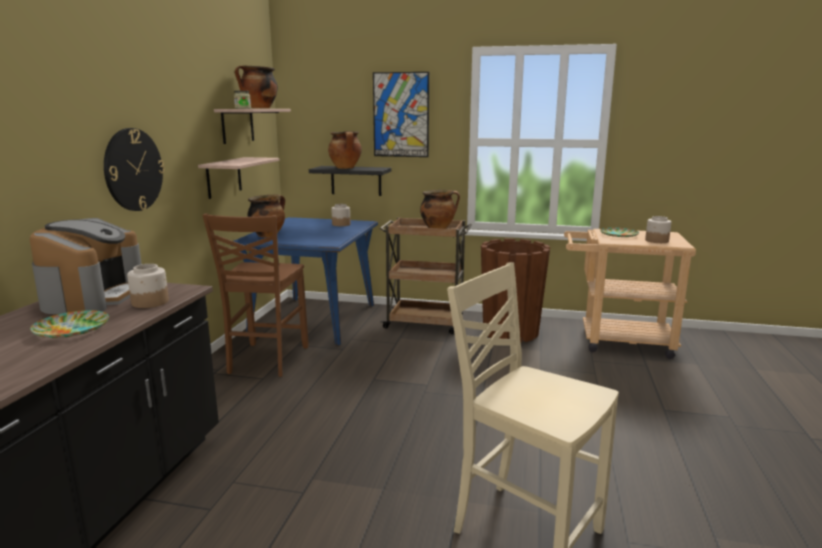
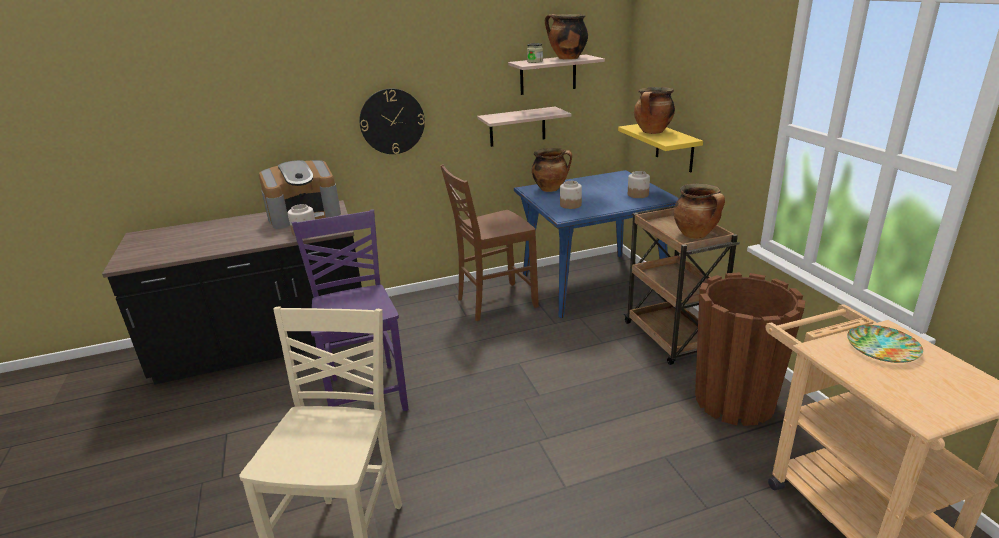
camera: 60 degrees right, 10 degrees up
(72, 328) = (247, 235): plate -> none
(307, 465) = (367, 393): none -> purple chair
(356, 180) = (674, 147): black shelf -> yellow shelf
(401, 115) = (719, 75): picture -> none
(656, 240) = (907, 388): jar -> jar (570, 205)

